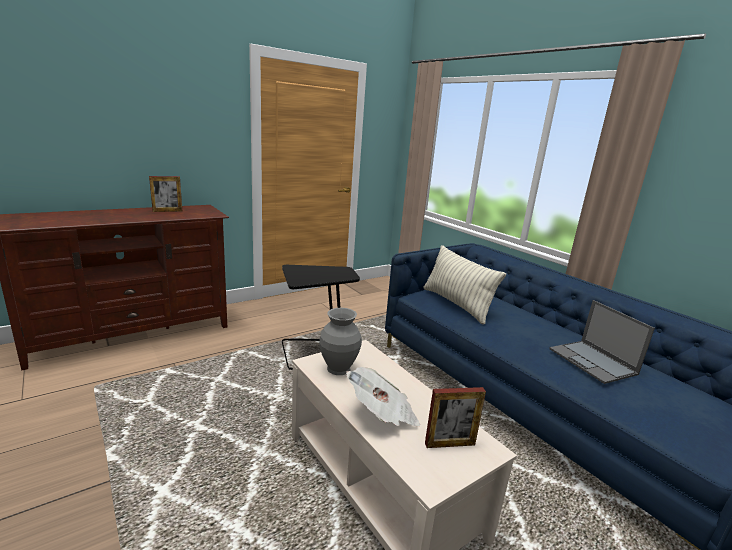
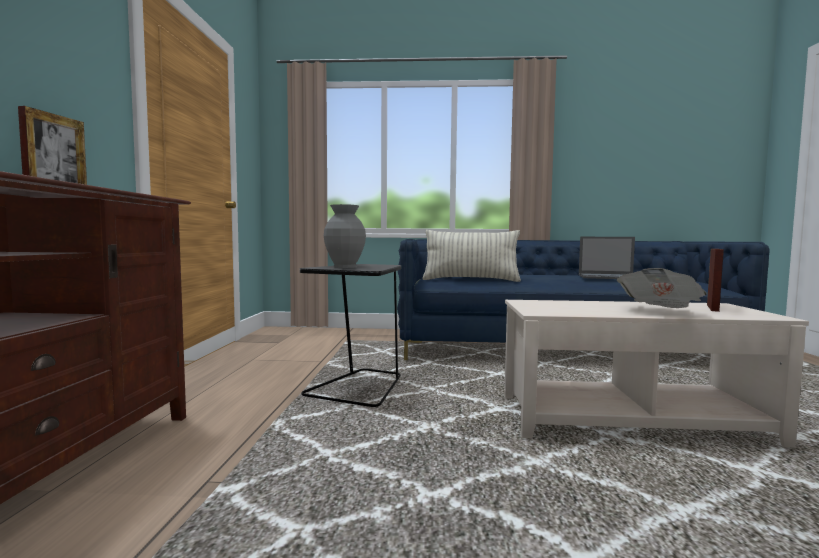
camera: 50 degrees left, 15 degrees down
(338, 368) = (559, 309): grey vase -> grey vase (344, 267)

